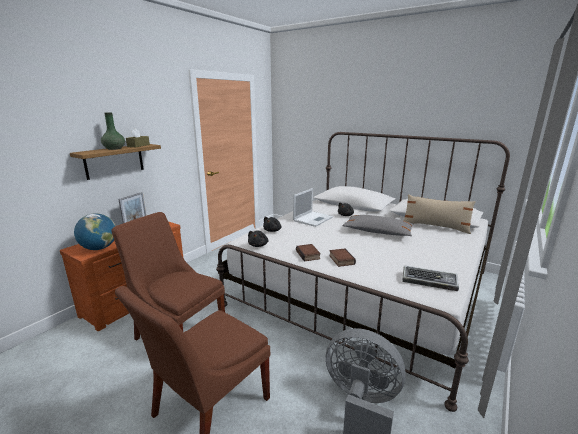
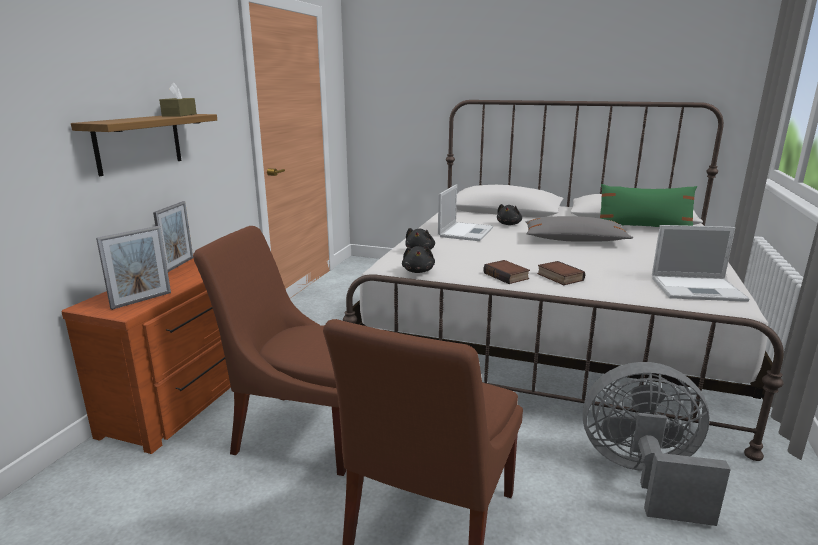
camera: 15 degrees left, 0 degrees up
(99, 248) = (141, 300): globe -> picture frame
(114, 149) = (146, 118): green vase -> none
(429, 281) = (698, 289): keyboard -> laptop
(435, 227) = (643, 228): beige pillow -> green pillow

